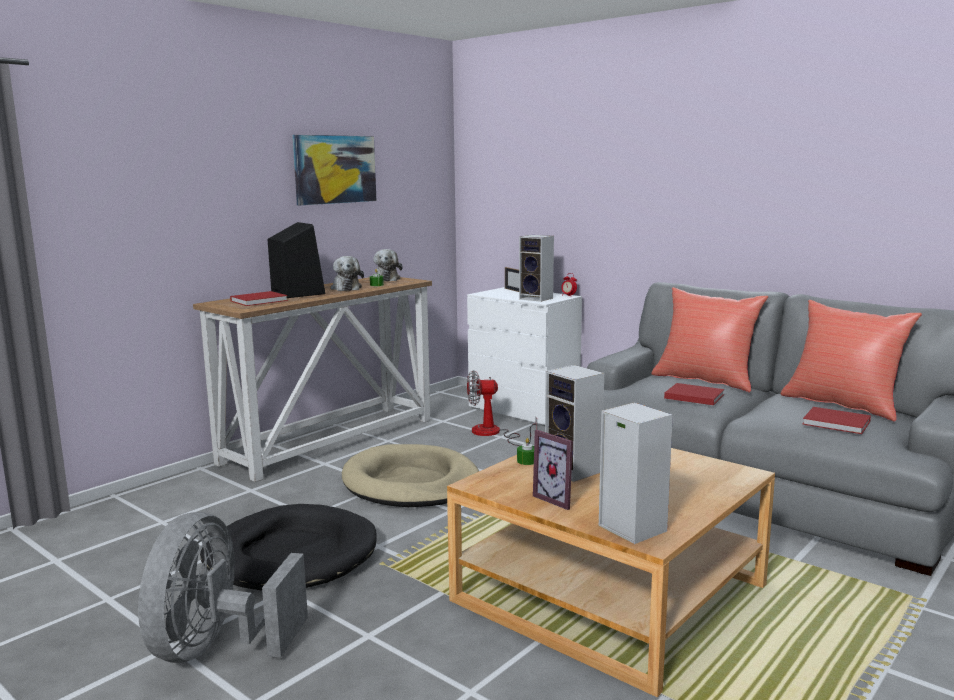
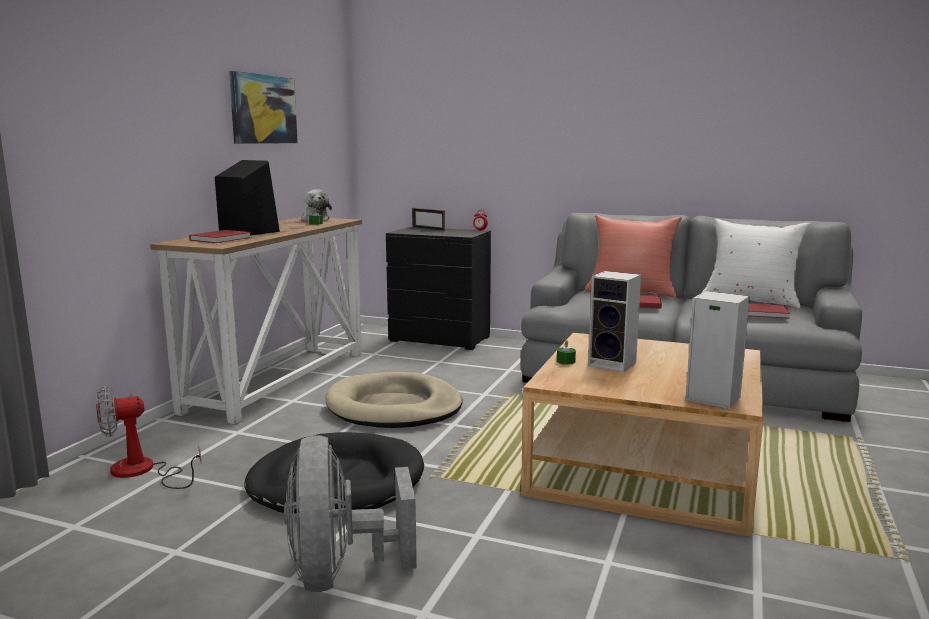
camera: 20 degrees left, 0 degrees up
(346, 288) = (290, 226): plush toy -> none
(493, 434) = (430, 360): fan -> fan (143, 472)
(524, 411) = (440, 339): white dresser -> black dresser
(537, 298) = (456, 233): speaker -> none
(558, 499) = (629, 385): picture frame -> none
(843, 404) = (750, 301): red pillow -> white pillow

